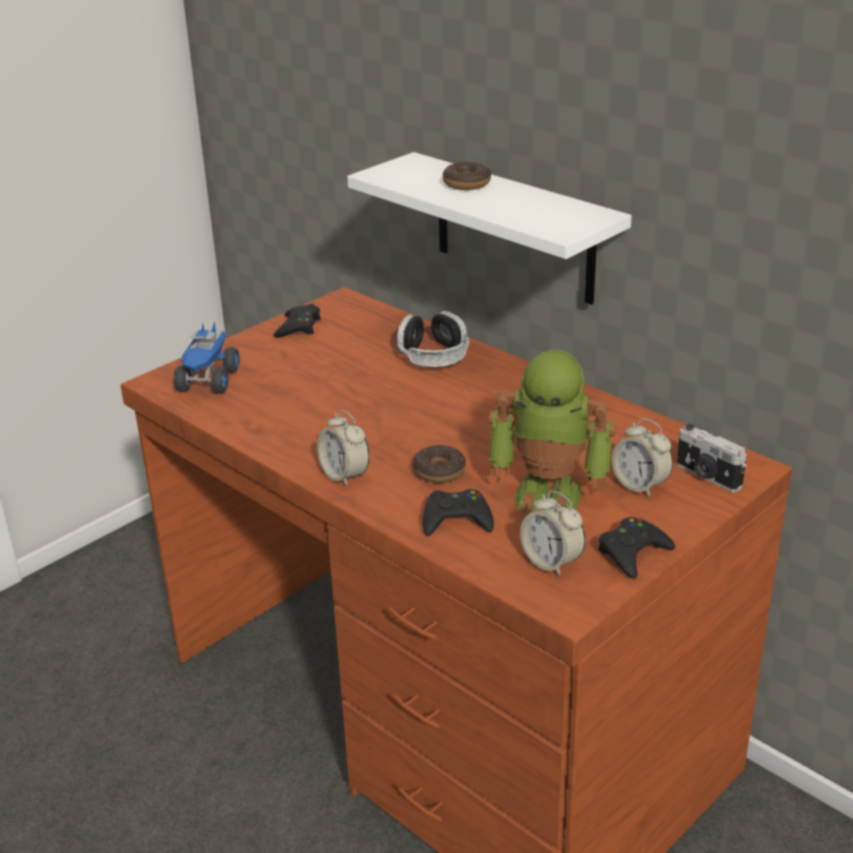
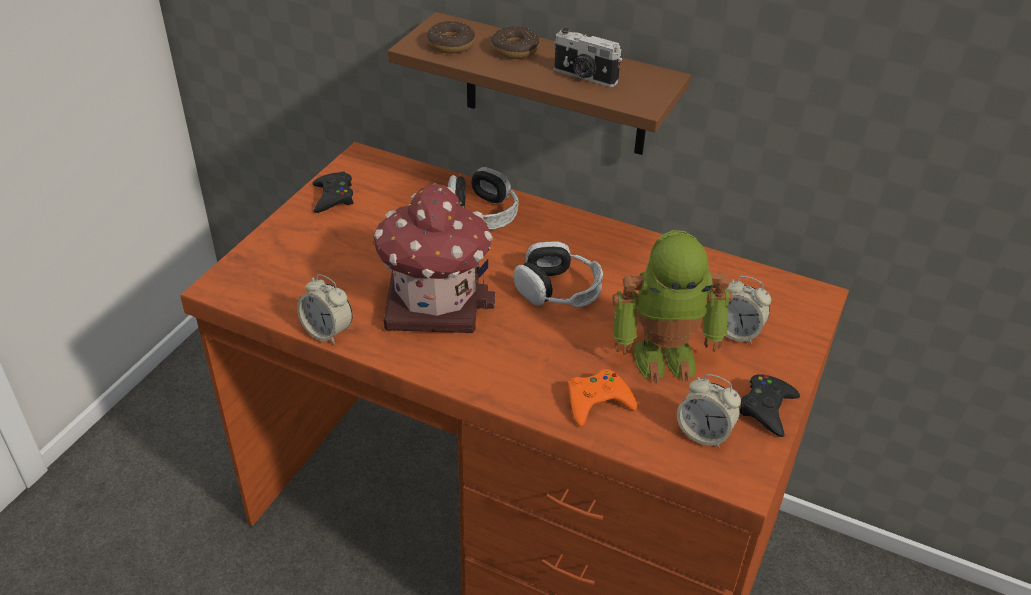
camera: 20 degrees left, 10 degrees up
(209, 381) = (274, 277): toy truck -> none
(344, 475) = (468, 369): alarm clock -> alarm clock (327, 331)
(346, 417) = (434, 299): none -> toy house
(439, 471) = (554, 348): donut -> donut (451, 44)
(456, 520) = (597, 402): black game controller -> orange game controller
(472, 426) = (558, 290): none -> headphones
(514, 229) = (555, 86): white shelf -> brown shelf
(707, 476) = (787, 312): camera -> camera (584, 77)

